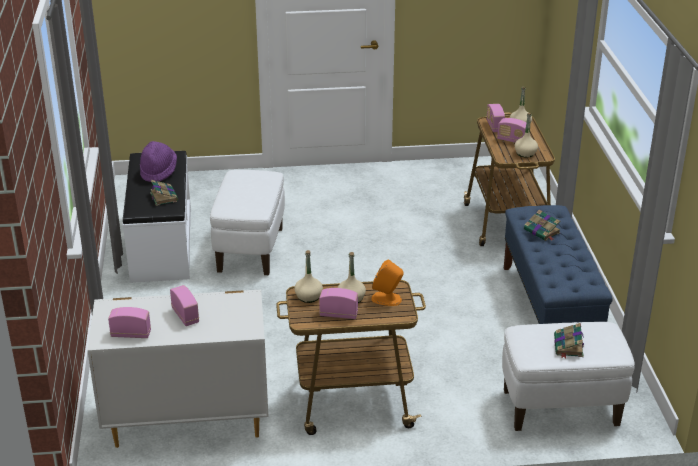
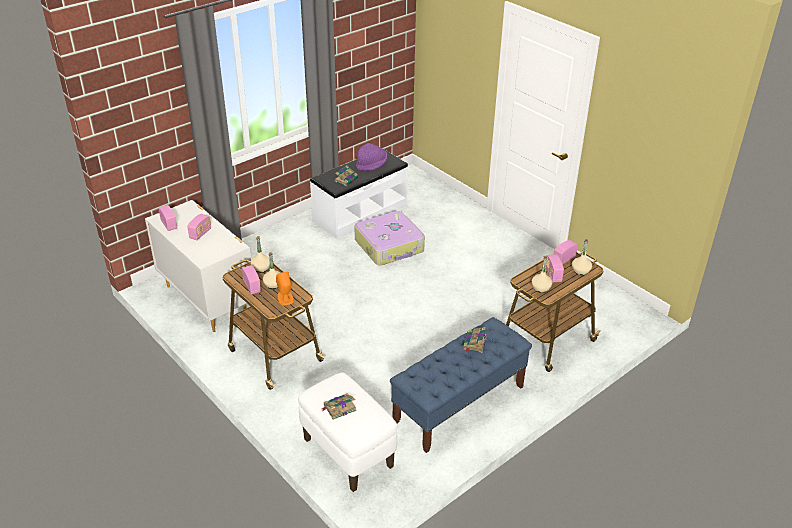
camera: 55 degrees right, 5 degrees up
(250, 250) = (390, 246): white ottoman -> suitcase

